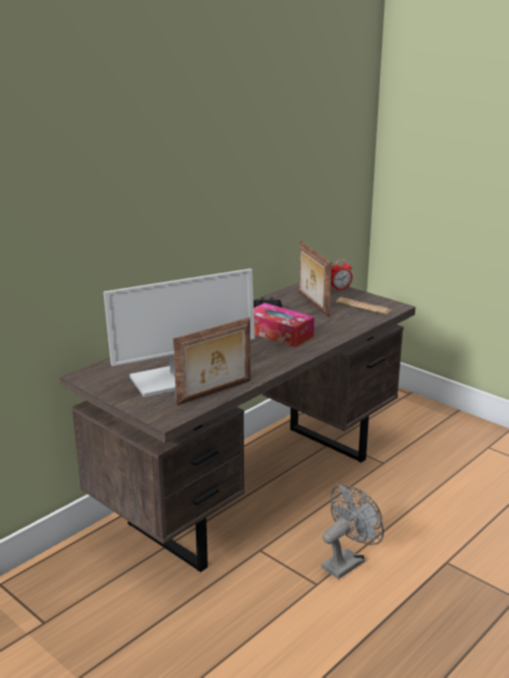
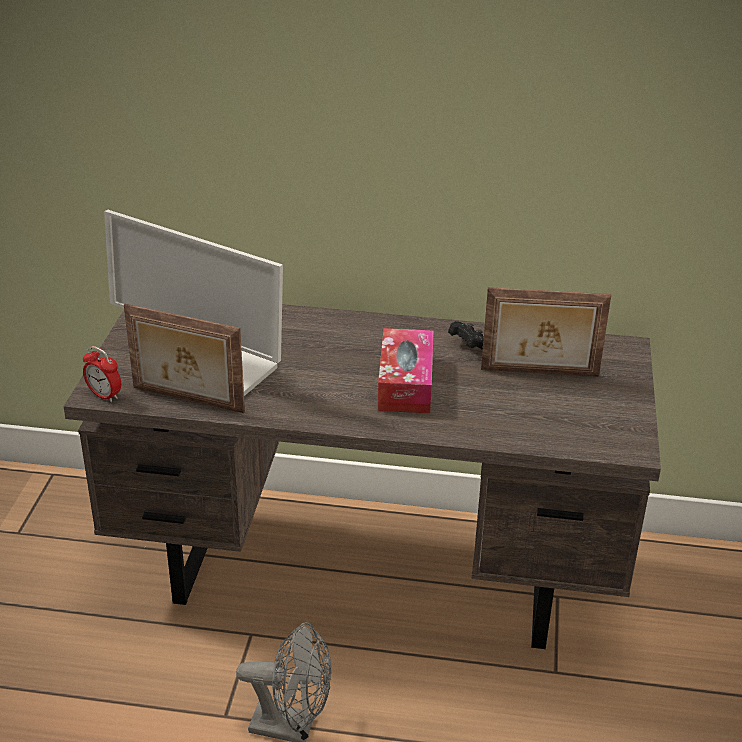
camera: 55 degrees right, 10 degrees up
(312, 304) = (539, 373): picture frame -> picture frame turned 120 degrees counterclockwise
(340, 289) = (630, 377): alarm clock -> alarm clock (104, 395)
(363, 307) = (590, 420): newspaper -> none

